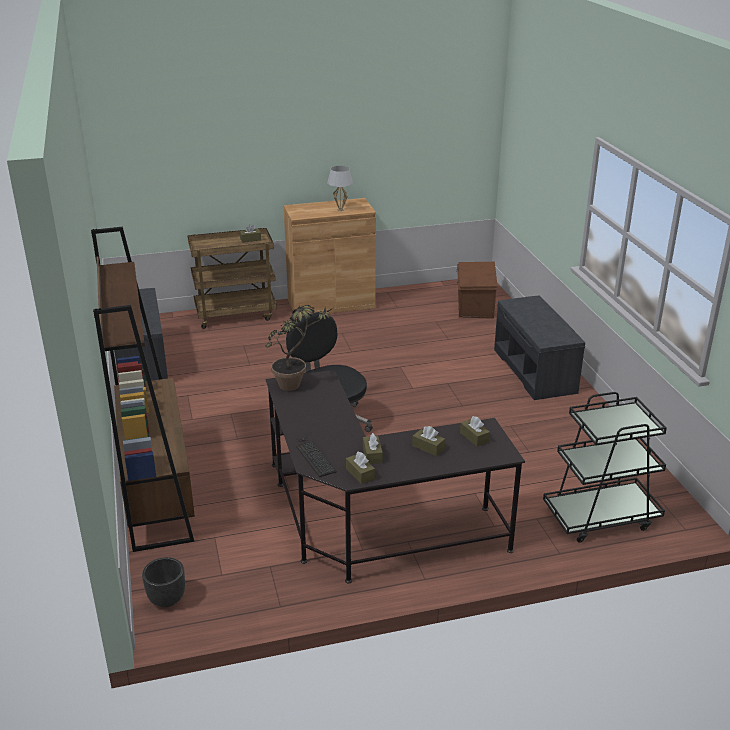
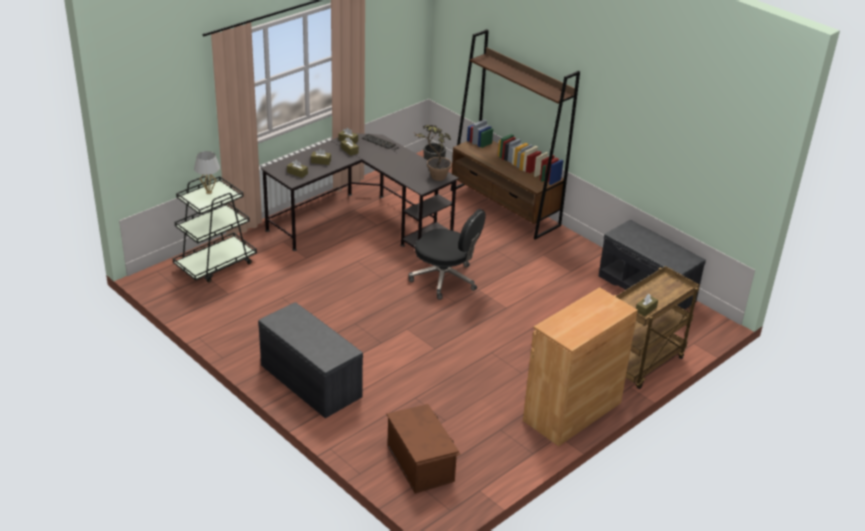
camera: 150 degrees right, 5 degrees up
(340, 210) = (572, 318): white table lamp -> white table lamp (209, 192)

